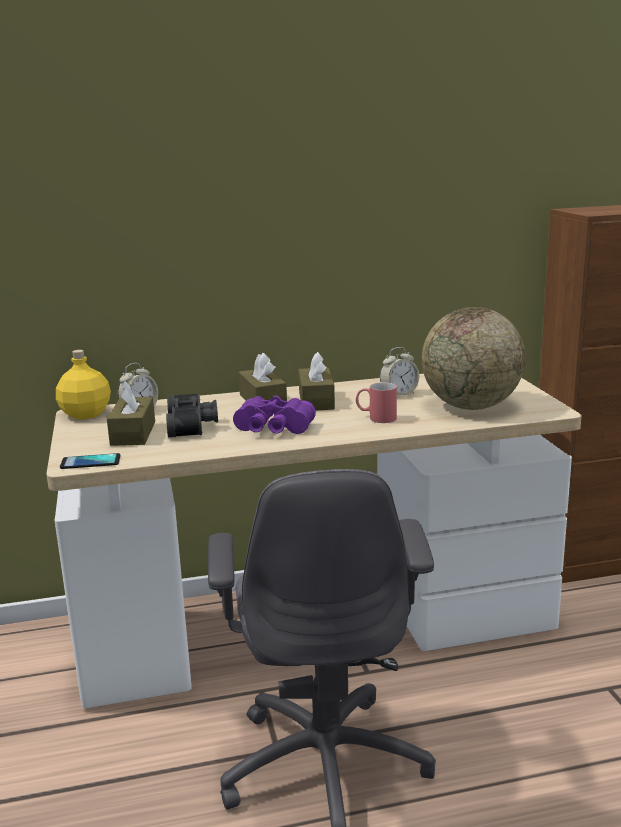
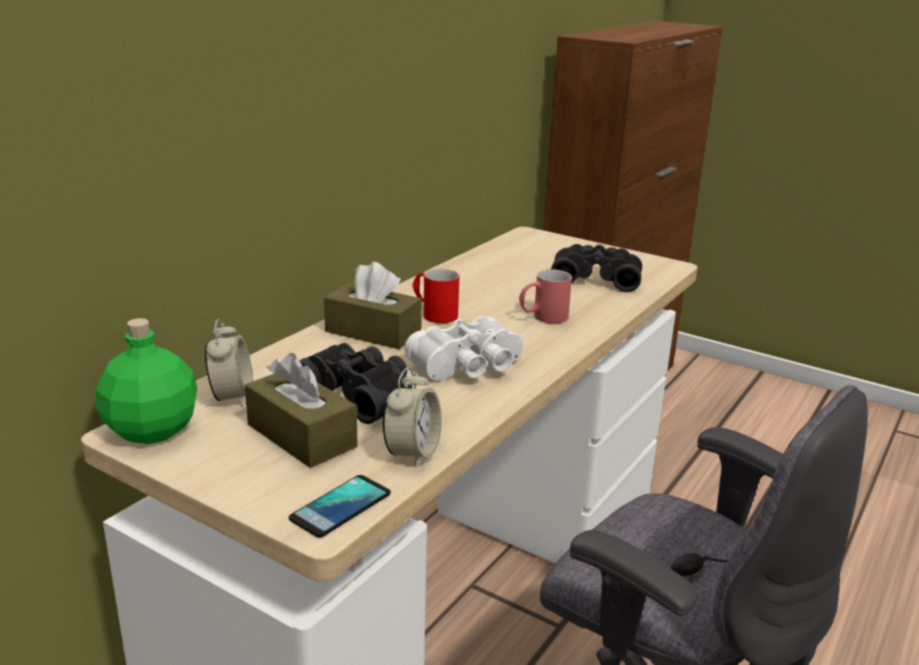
camera: 45 degrees left, 5 degrees up
(85, 414) = (150, 430): yellow bottle -> green bottle
(273, 429) = (469, 367): purple binoculars -> white binoculars
(316, 401) = (433, 313): brown tissue box -> red mug
(399, 394) = (501, 282): alarm clock -> alarm clock (412, 453)
(471, 406) = (596, 278): globe -> black binoculars

